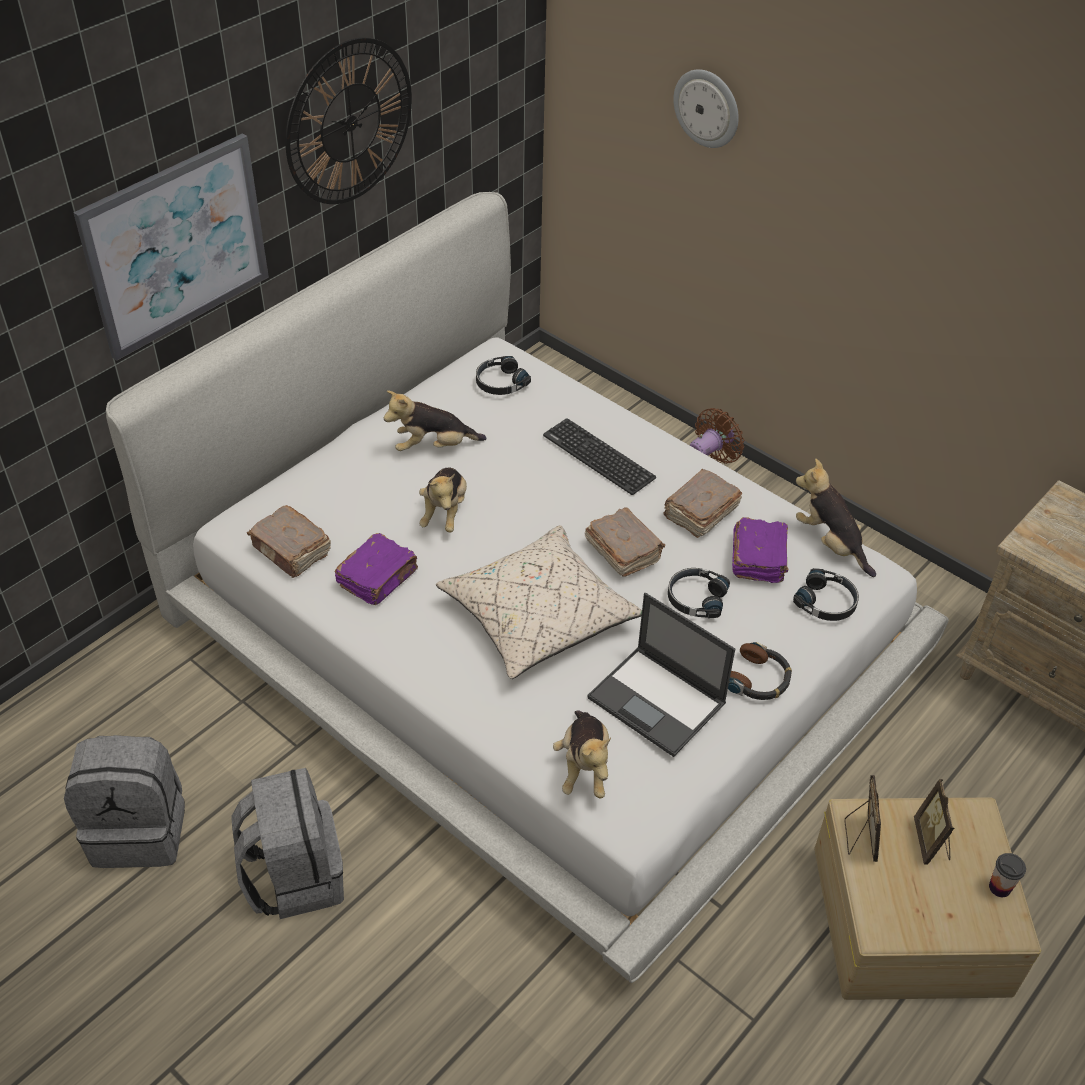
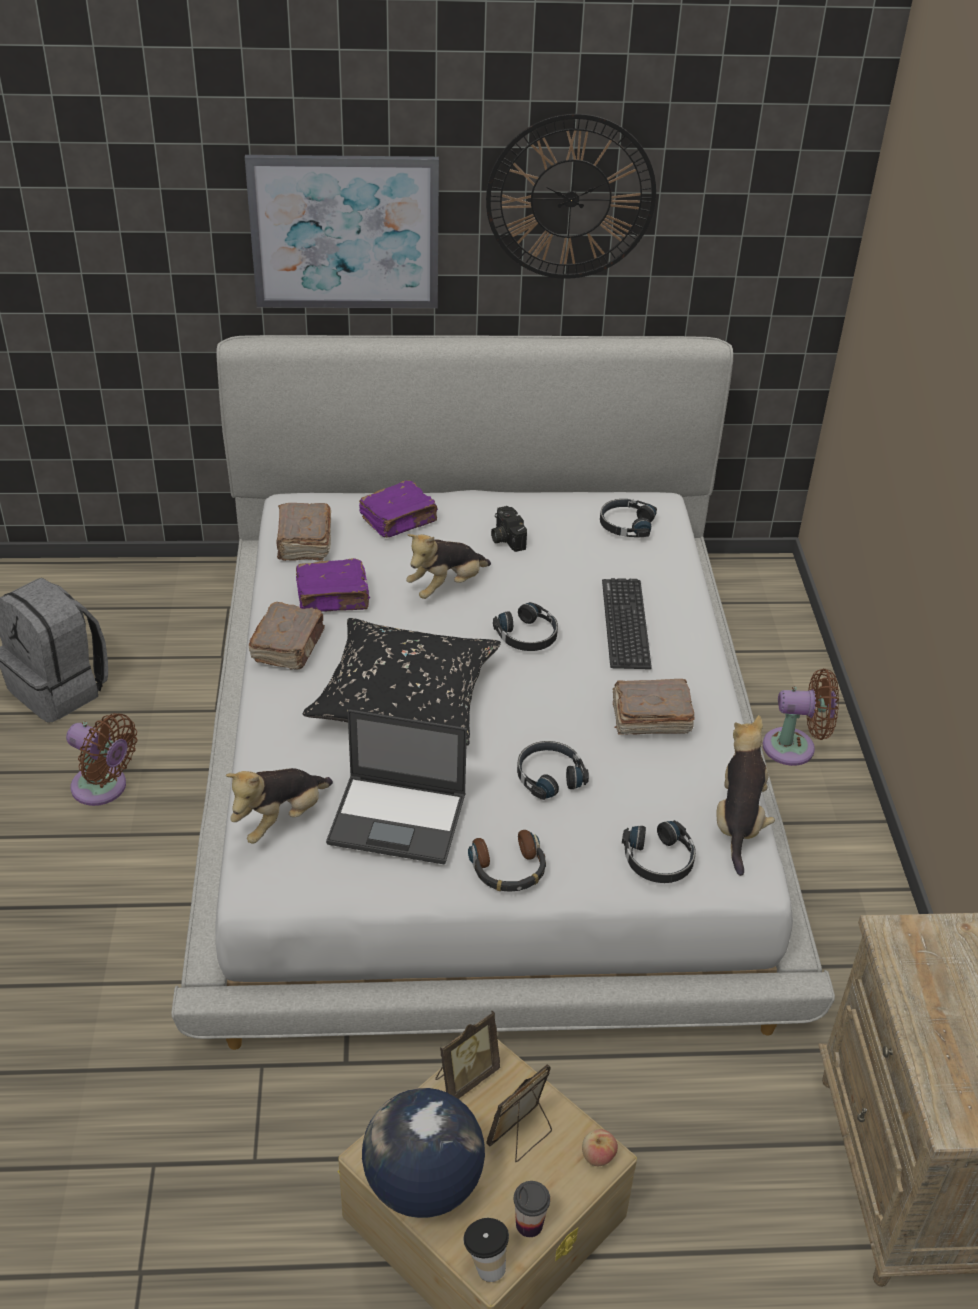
camera: 45 degrees right, 5 degrees down
(294, 875) = (103, 788): grey backpack -> brown fan
(433, 447) = (505, 538): plush toy -> camera
(537, 615) = (405, 698): beige pillow -> black pillow
(550, 510) = (528, 636): none -> black headphones
(622, 551) = (539, 701): brown book -> brown book (289, 646)
(658, 701) = (399, 819): laptop -> laptop turned 75 degrees counterclockwise
(707, 108) = (926, 324): wall clock -> none
(759, 559) = (649, 786): purple book -> purple book (399, 520)
(924, 921) = (422, 1184): none -> globe
(979, 815) = (597, 1156): none -> apple
(1010, 931) = (485, 1263): none -> cup

